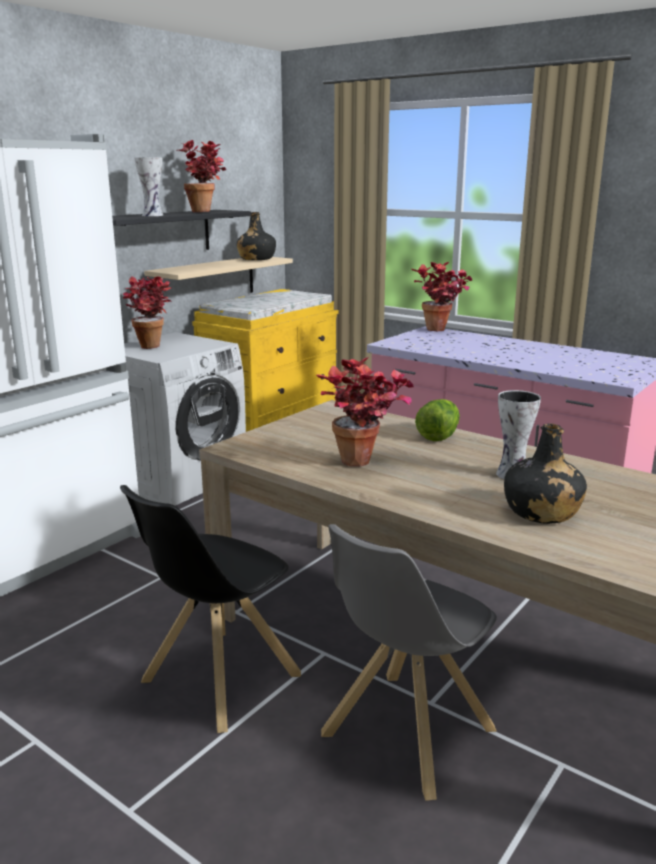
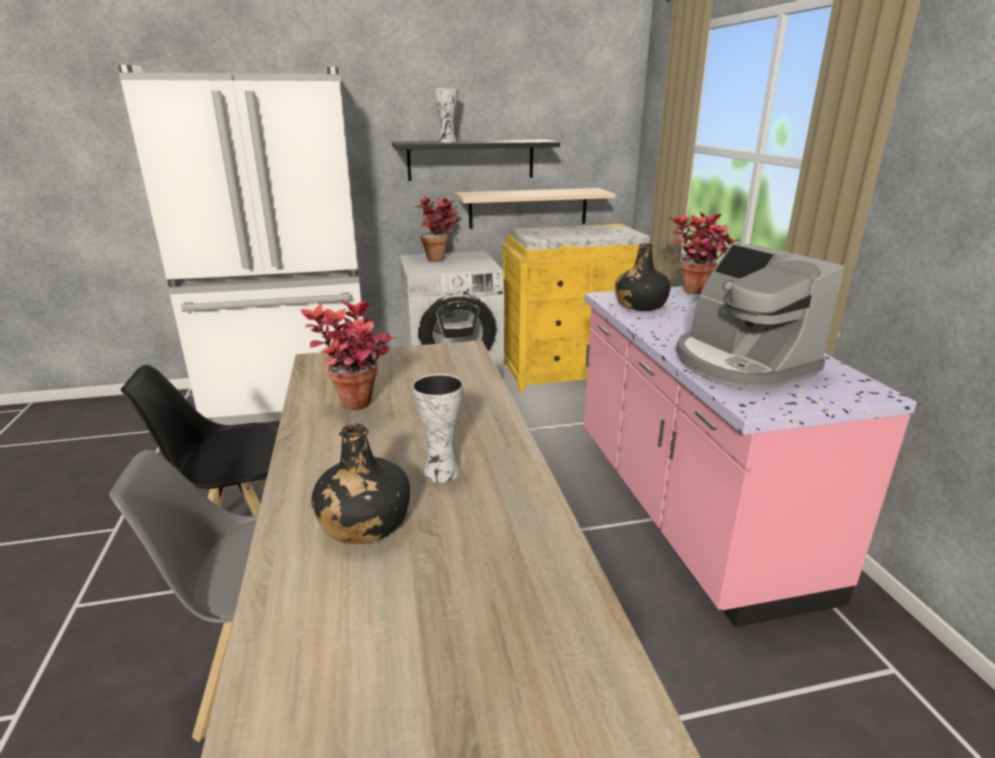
camera: 40 degrees right, 5 degrees up
(206, 211) = (516, 141): potted plant -> none
(256, 259) = (579, 191): black bottle -> black bottle (640, 306)
(438, 436) = (479, 405): lettuce -> none
(564, 363) = (740, 364): none -> coffee machine

